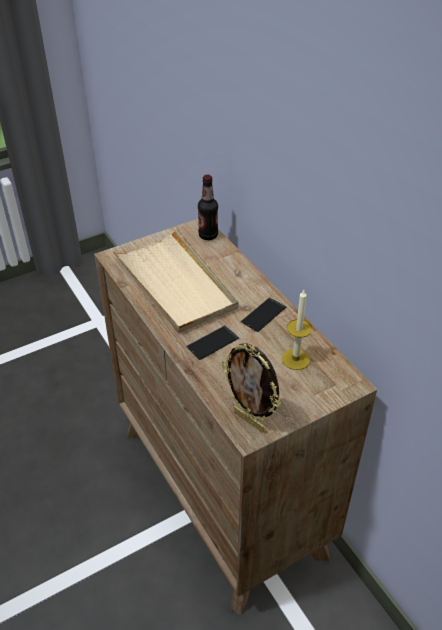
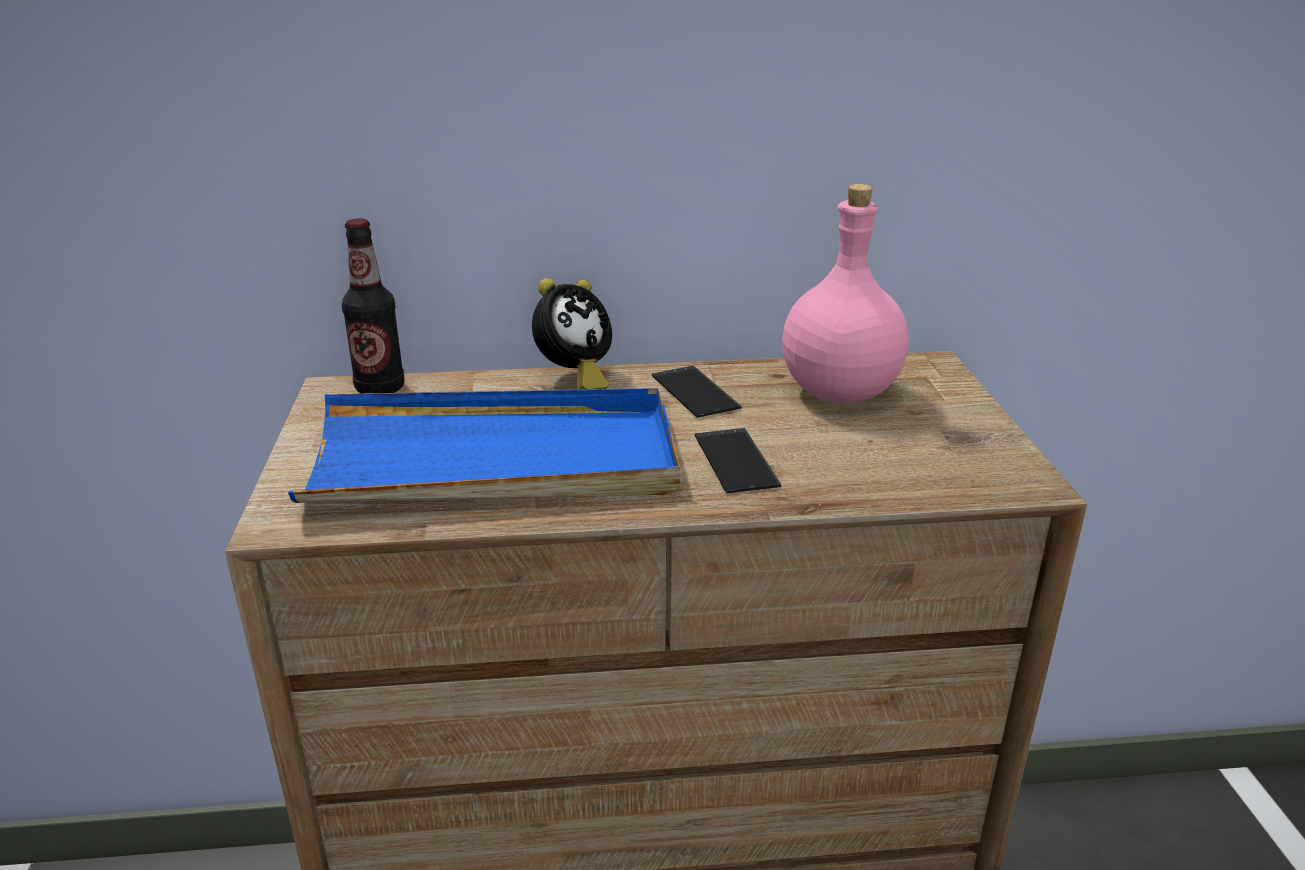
camera: 65 degrees left, 15 degrees down
(175, 283) = (495, 460): beige tray -> blue tray
(250, 420) = (989, 472): picture frame -> none
(251, 278) = (573, 378): none -> alarm clock
(295, 359) = (841, 393): candle -> pink bottle

